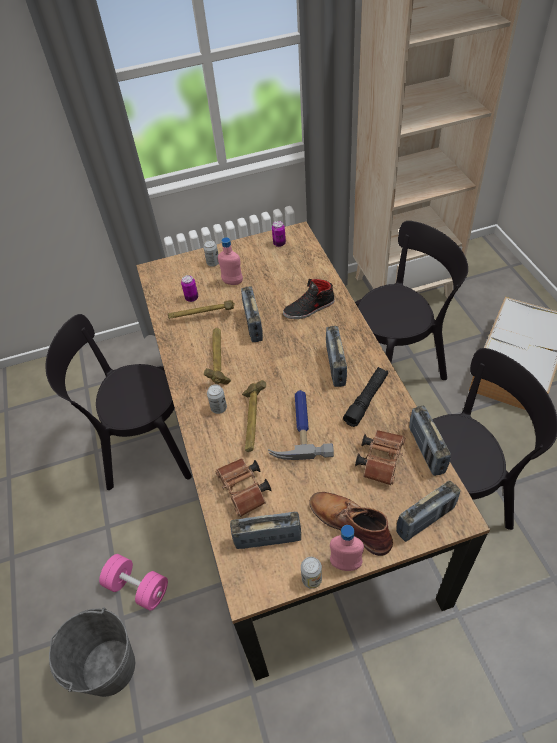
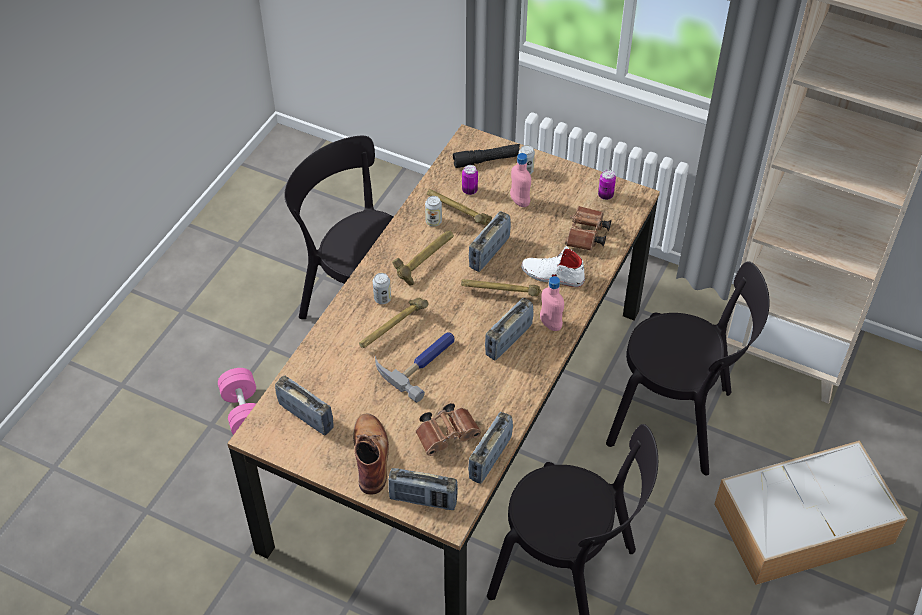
camera: 40 degrees right, 0 degrees up
(109, 667) = (170, 450): grey bucket -> none
(245, 491) = (329, 373): brown binoculars -> brown binoculars (586, 236)
(293, 343) = (500, 294): none -> hammer
(309, 308) = (552, 275): black shoe -> white shoe
(311, 579) = (302, 465): can -> can (433, 221)
(345, 564) = (335, 476): pink bottle -> pink bottle (550, 324)
(366, 400) = (497, 385): black flashlight -> black flashlight (487, 160)

